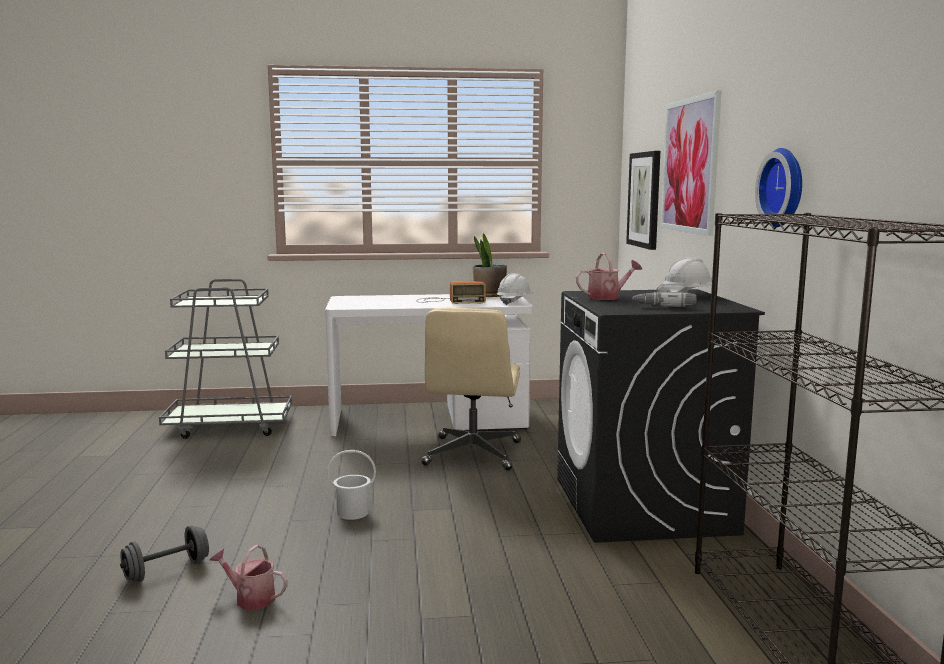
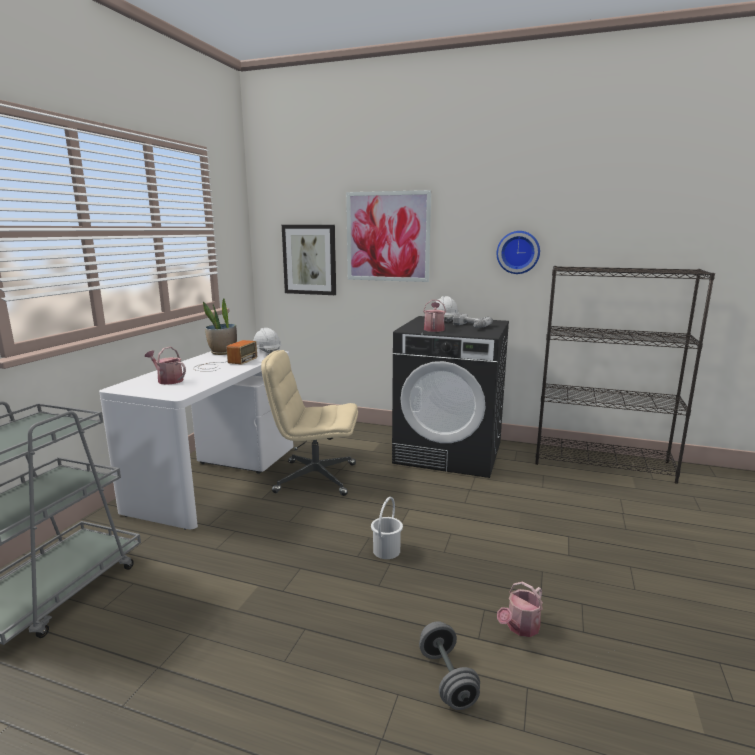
camera: 65 degrees left, 5 degrees up
(377, 300) = (168, 380): none -> watering can
(473, 454) = (314, 478): beige office chair -> beige office chair turned 150 degrees clockwise

